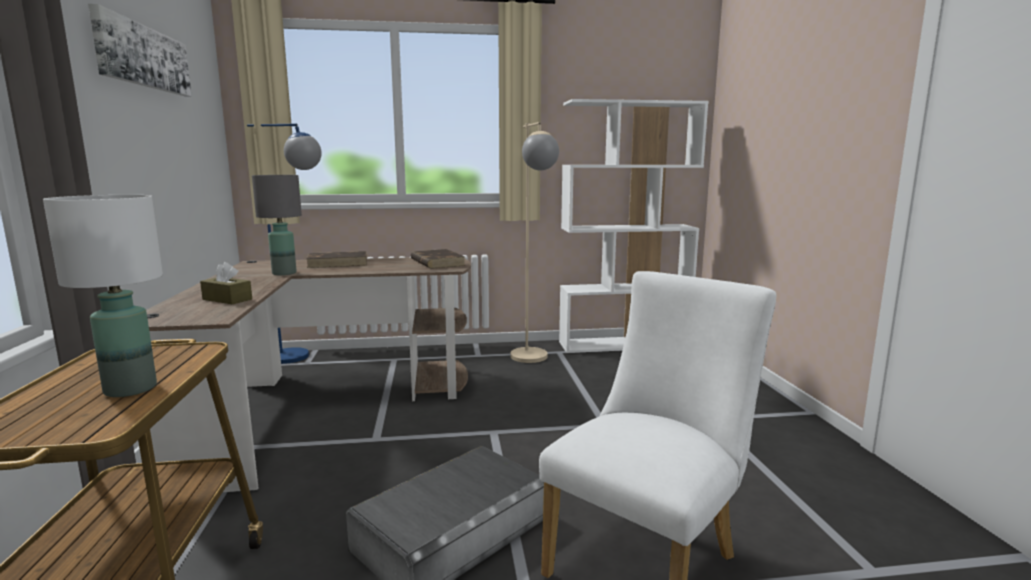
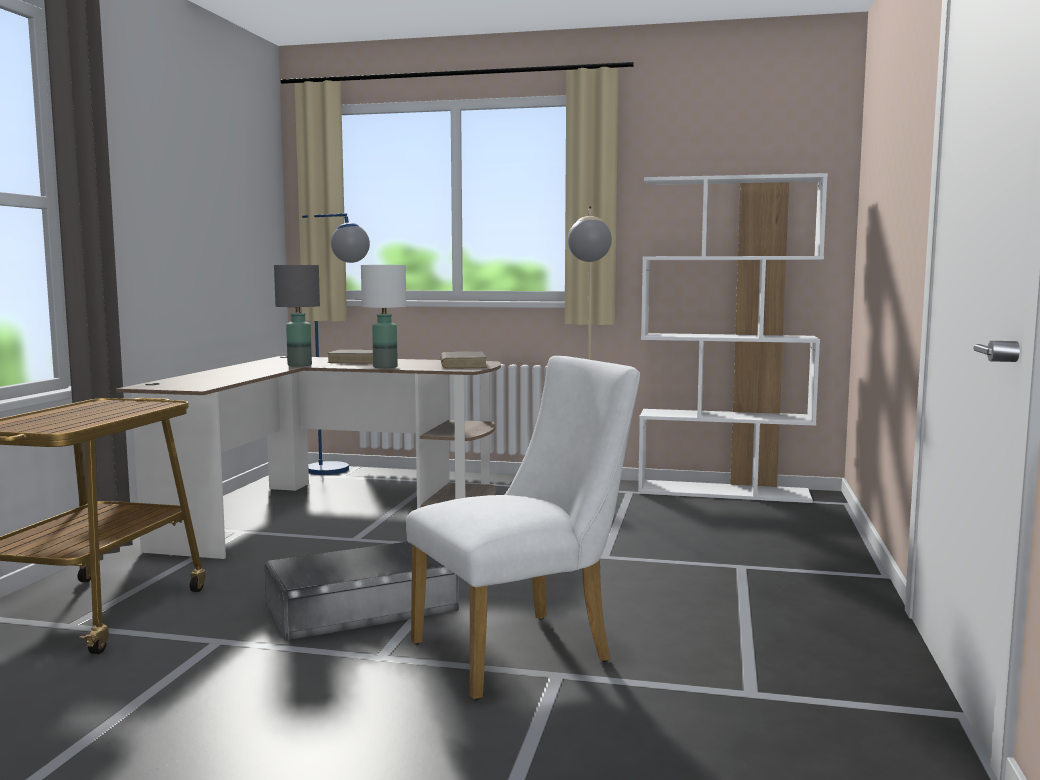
camera: 20 degrees right, 5 degrees down
(129, 389) = (95, 417): white table lamp -> white table lamp (384, 367)
(143, 57) = (191, 156): picture -> none
(227, 299) = (223, 378): brown tissue box -> none

